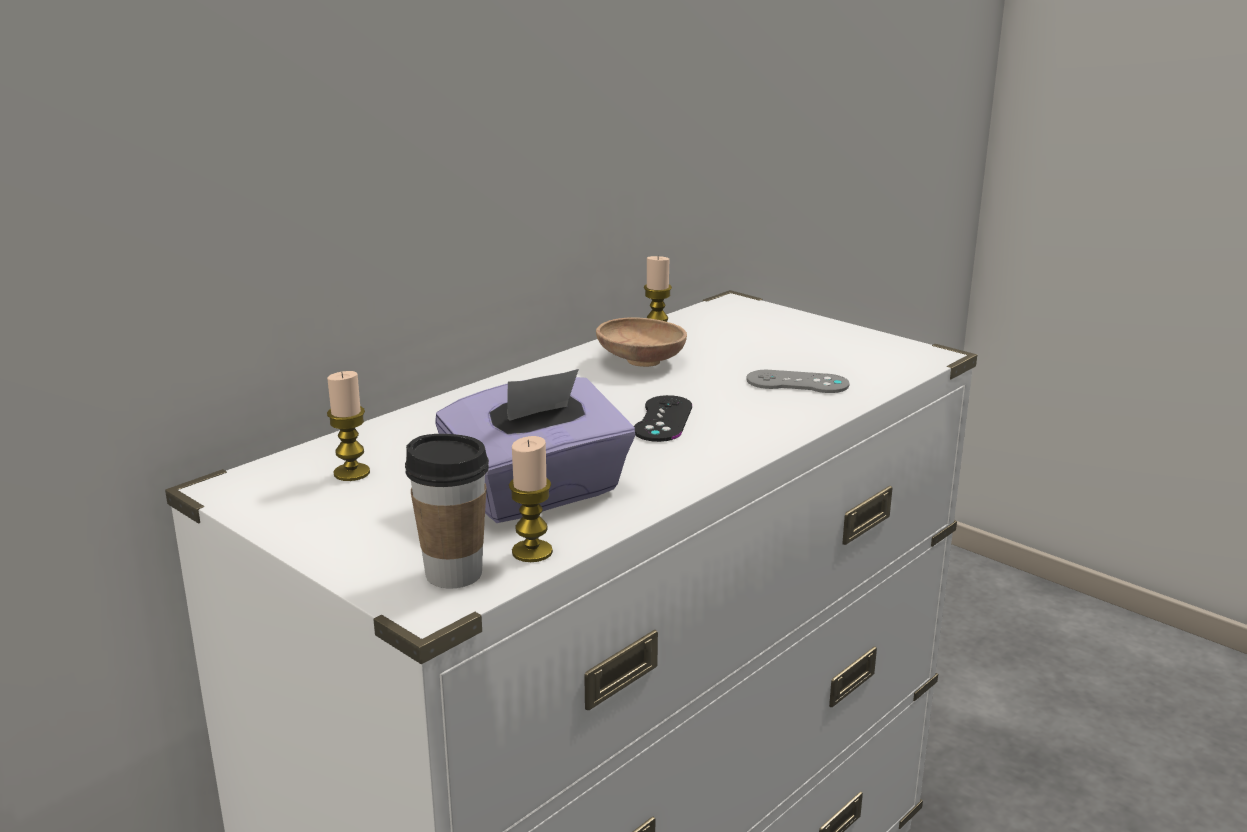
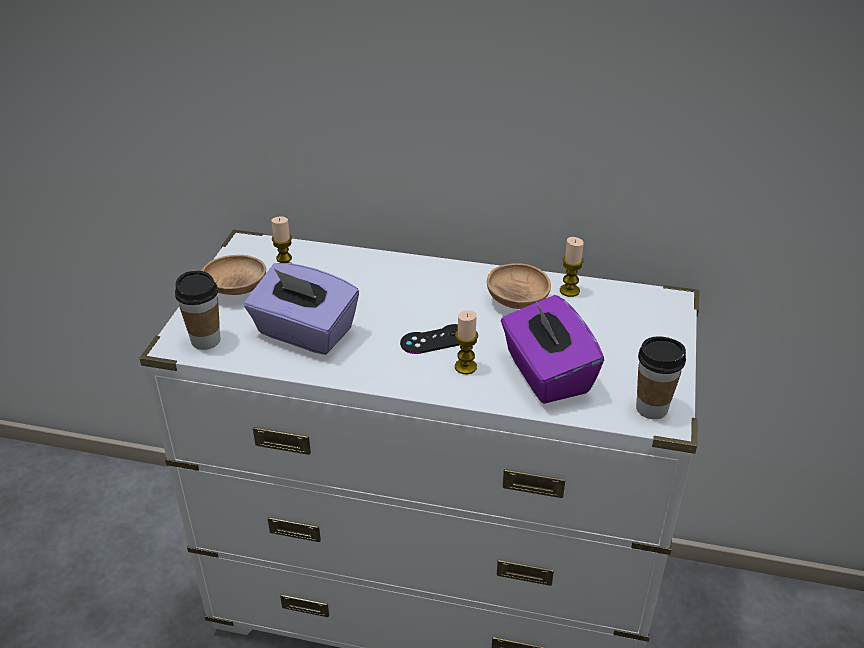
camera: 60 degrees right, 15 degrees up
(346, 521) = (236, 289): none -> brown bowl
(532, 552) = (241, 355): candle -> candle (465, 367)
(797, 382) = (546, 374): grey game controller -> purple tissue box
(903, 355) = (651, 408): none -> cup

